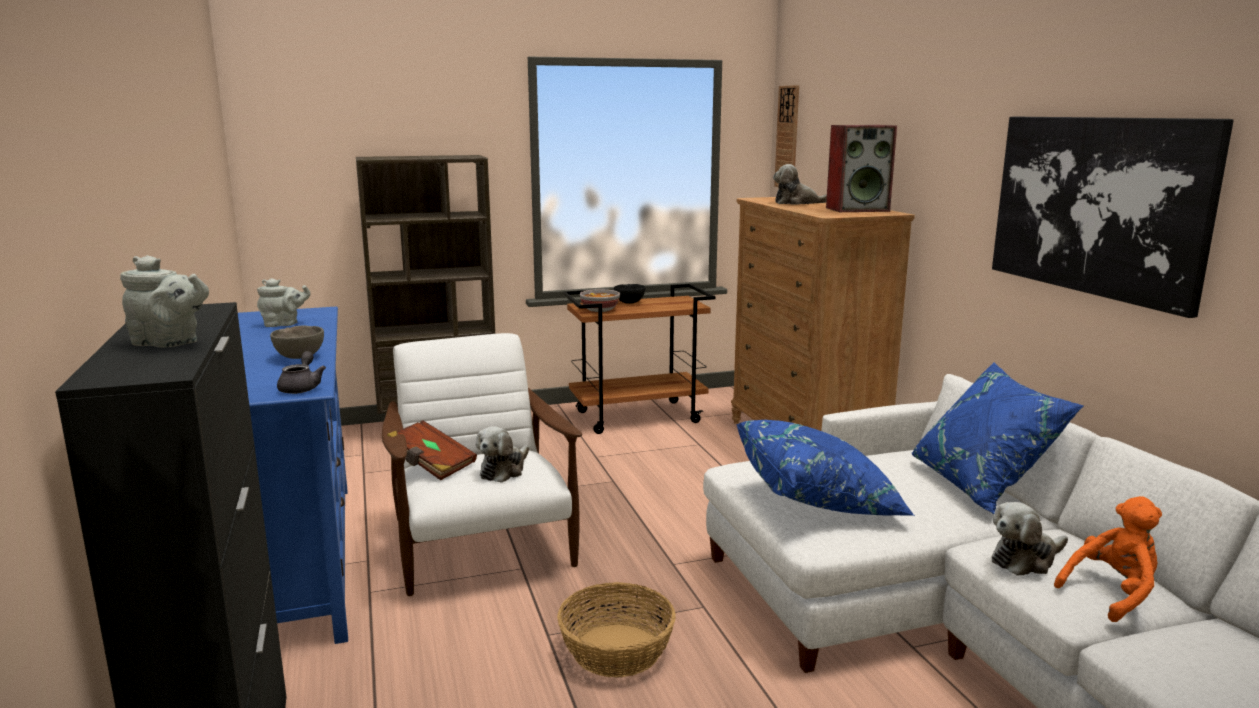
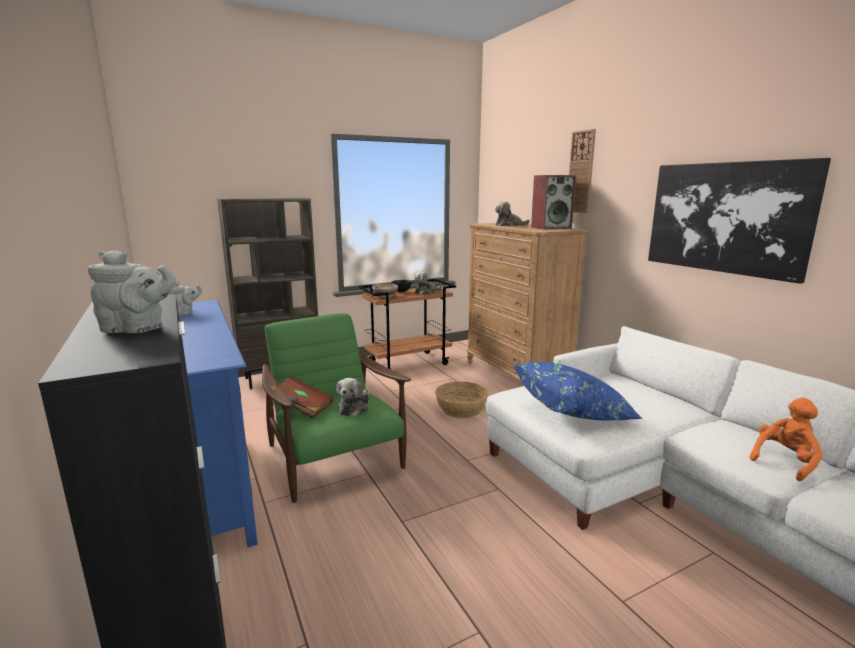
camera: 10 degrees left, 0 degrees up
(300, 357) = (206, 336): grey bowl -> none
(302, 387) = (218, 359): grey teapot -> none
(482, 545) = (335, 459): white armchair -> green armchair
(617, 650) = (453, 527): basket -> basket (461, 409)
(787, 137) = (491, 187): wall clock -> wall clock (581, 172)
(982, 485) = (663, 395): blue pillow -> none
(1025, 560) = (721, 442): plush toy -> plush toy (426, 292)

